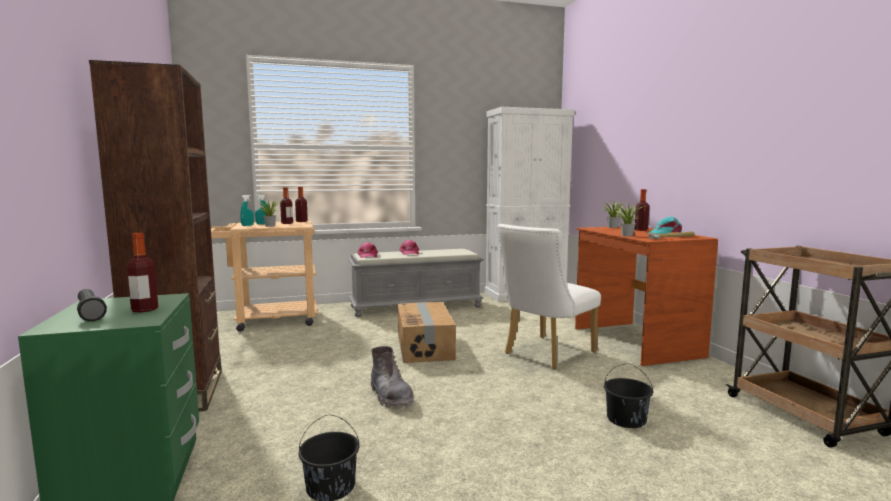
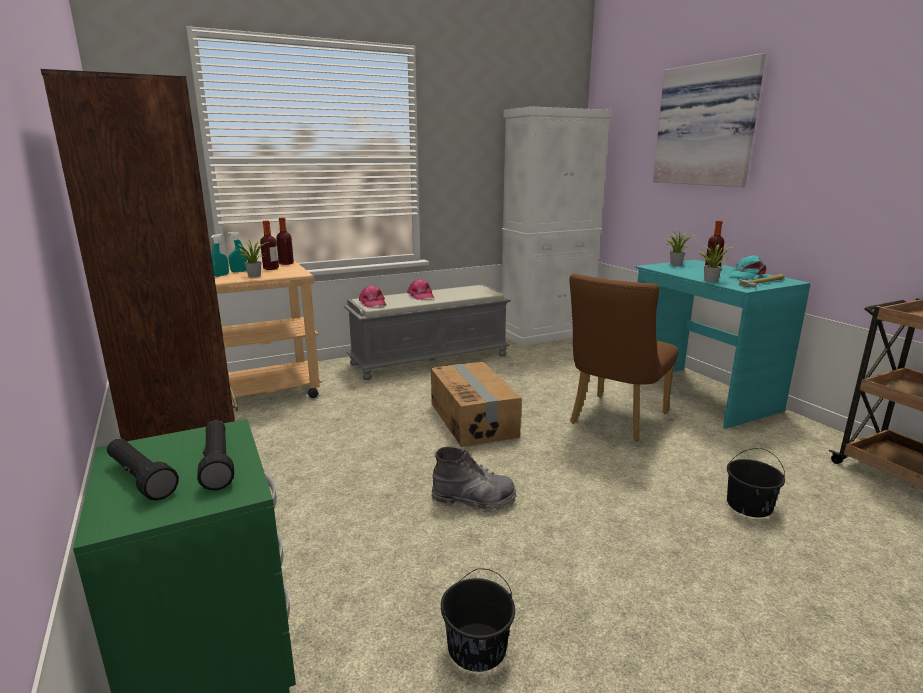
camera: 10 degrees left, 10 degrees up
(144, 309) = (217, 464): bottle -> black flashlight
(390, 396) = (474, 500): grey boot -> grey boot turned 45 degrees counterclockwise
(545, 354) = (614, 420): white chair -> brown chair
(634, 342) = (699, 395): brown desk -> turquoise desk
(640, 115) = (707, 125): none -> picture

